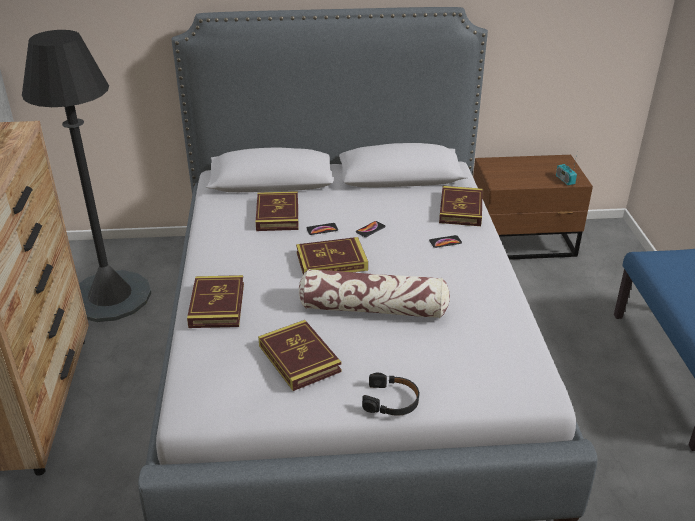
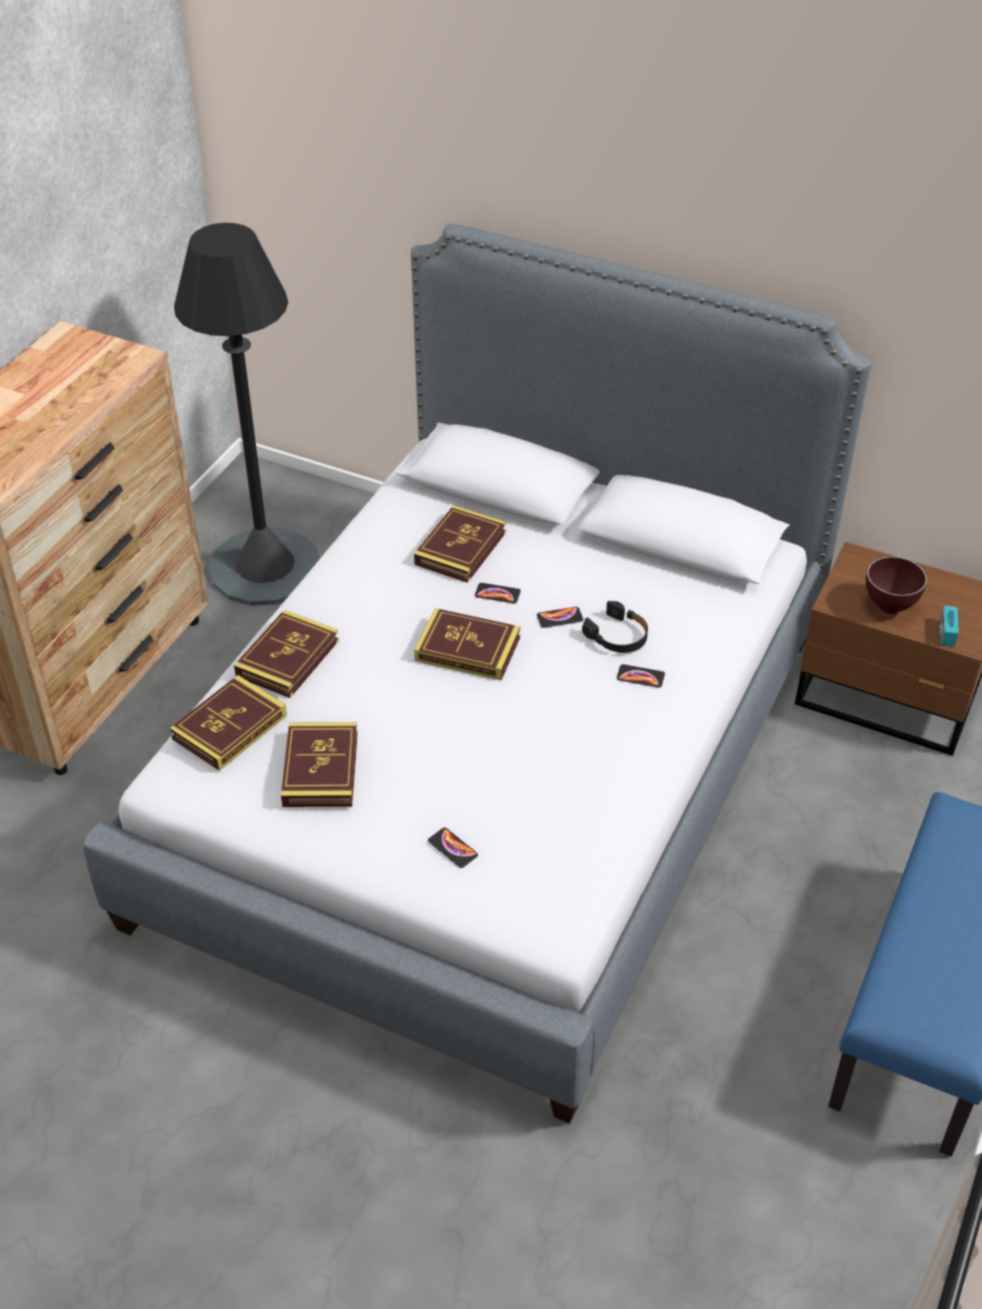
camera: 30 degrees right, 10 degrees up
(373, 308) = (462, 738): pillow -> none
(391, 401) = (379, 867): black headphones -> black headphones (618, 636)
(428, 370) = (453, 848): none -> phone
(460, 209) = (711, 632): book -> book (229, 727)
(527, 178) = (890, 608): none -> brown bowl

